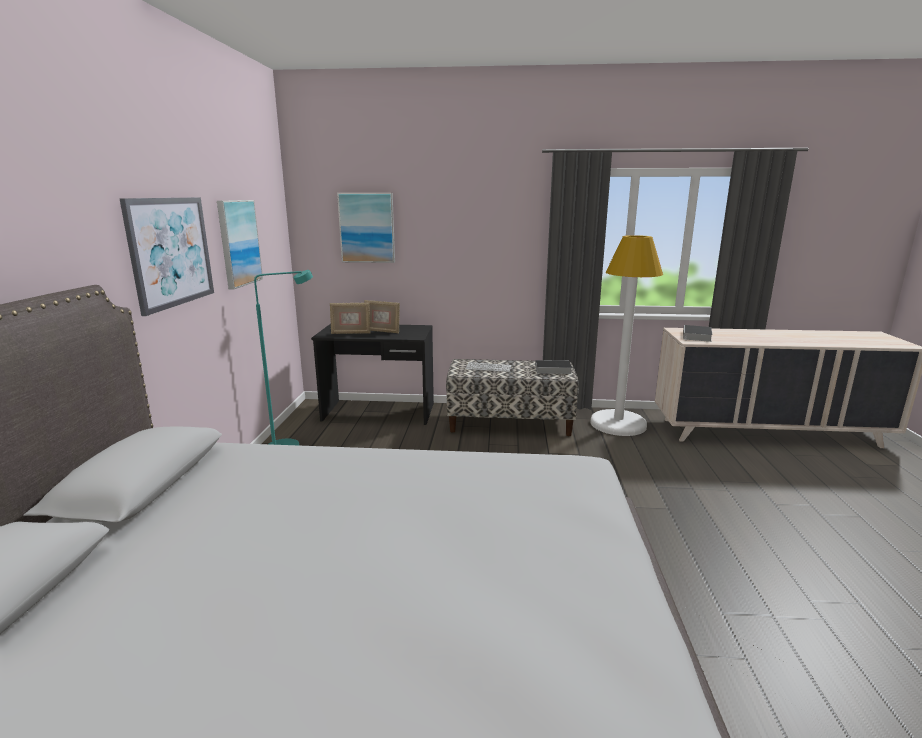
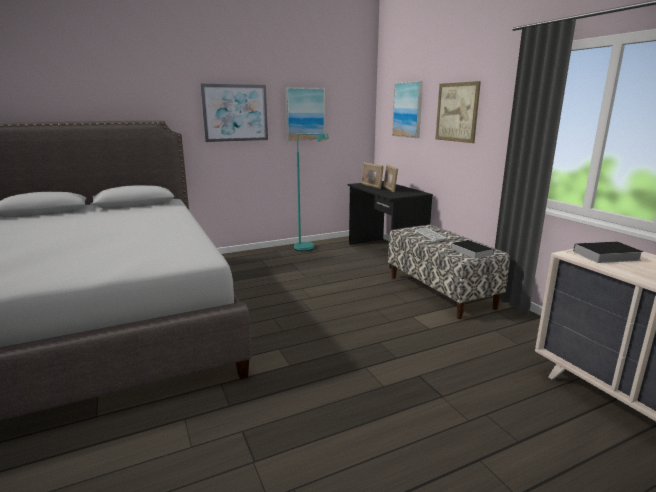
camera: 60 degrees right, 0 degrees up
(458, 230) = (457, 112): none -> picture
(618, 424) = (527, 336): white floor lamp -> none

